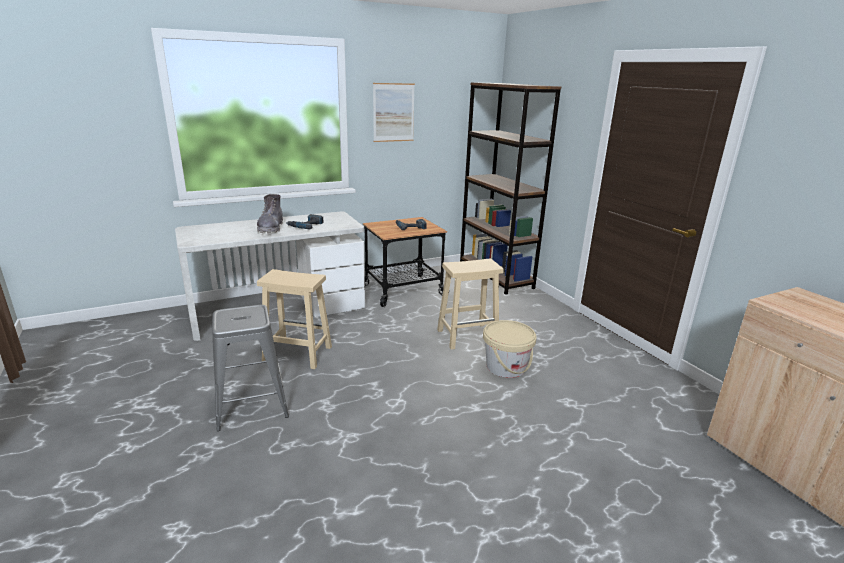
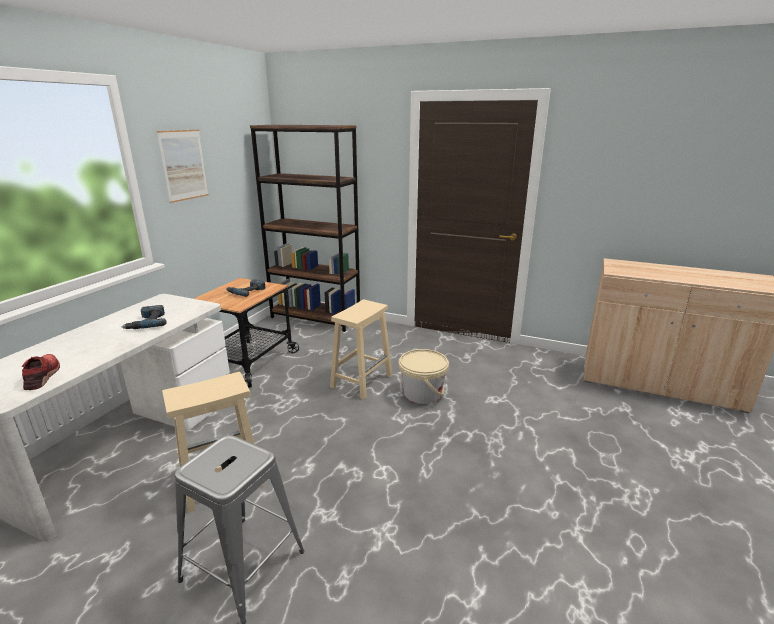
camera: 40 degrees left, 0 degrees up
(219, 236) = (43, 376): none -> red shoe
(271, 228) = (104, 340): grey boot -> none

